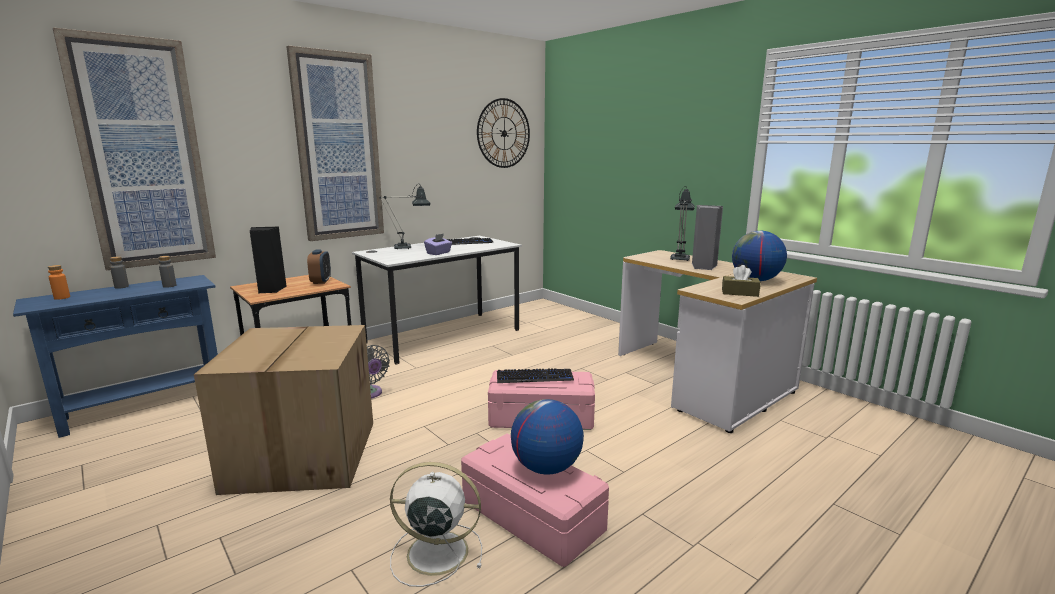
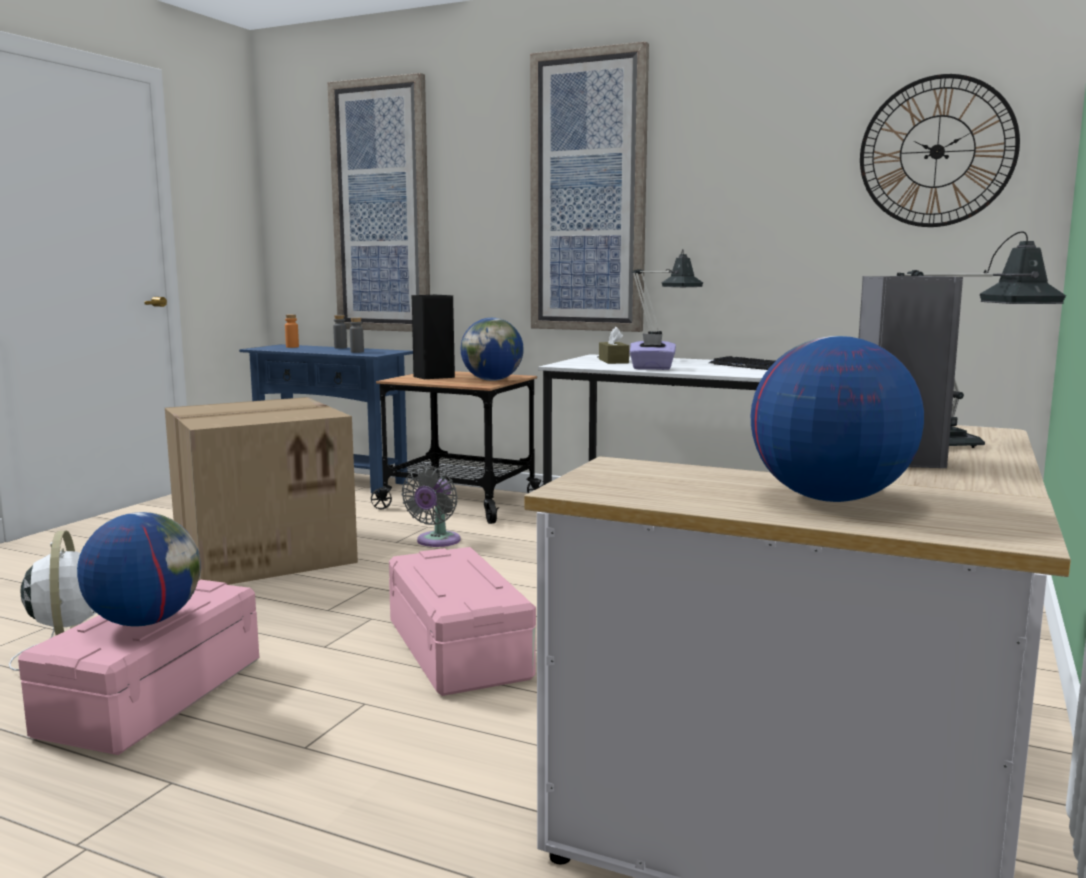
camera: 65 degrees right, 5 degrees down
(321, 281) = (492, 380): alarm clock -> globe
(534, 377) = (459, 570): keyboard -> none
(739, 293) = (640, 490): brown tissue box -> brown tissue box (613, 361)

